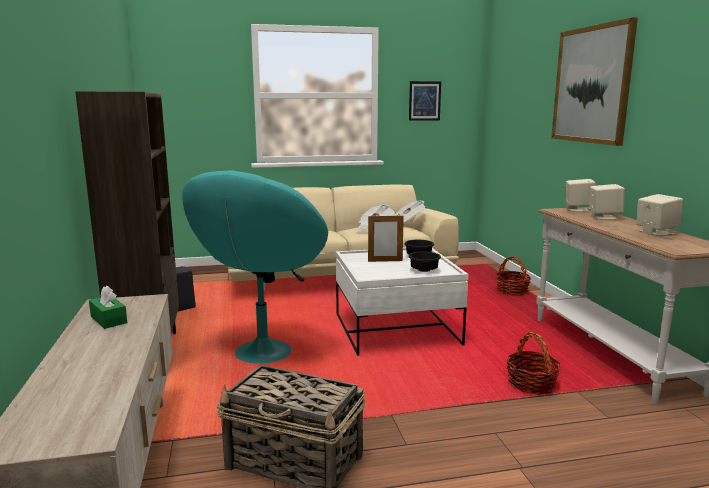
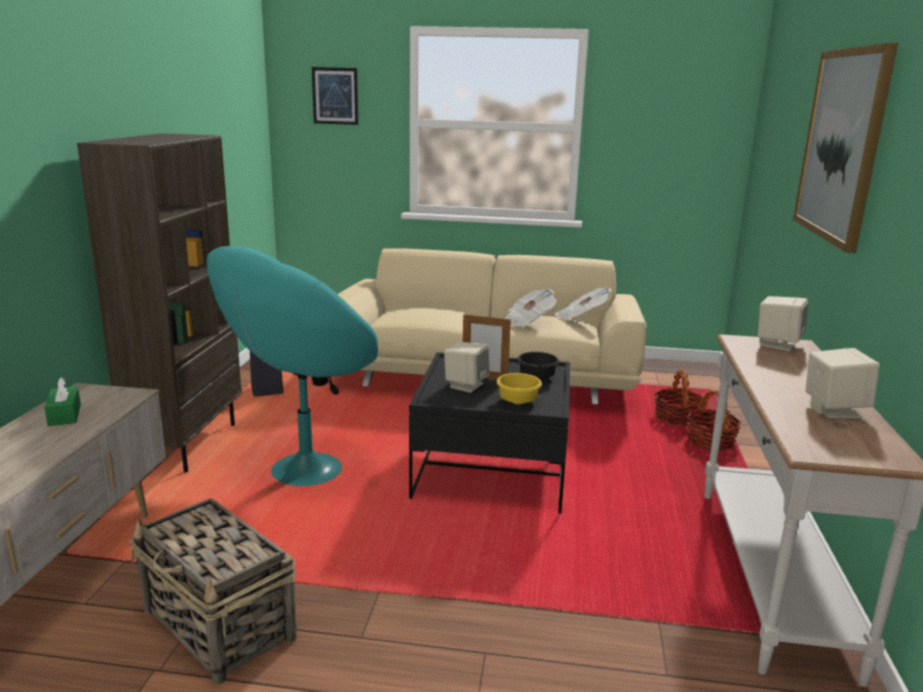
camera: 20 degrees right, 5 degrees up
(396, 329) = (492, 470): white coffee table -> black coffee table
(423, 270) = (516, 401): black bowl -> yellow bowl
(424, 101) = (653, 138): picture -> picture (335, 96)
(531, 384) = (601, 595): basket -> basket (676, 418)
(604, 217) = (796, 365): beige speaker -> beige speaker (466, 385)

